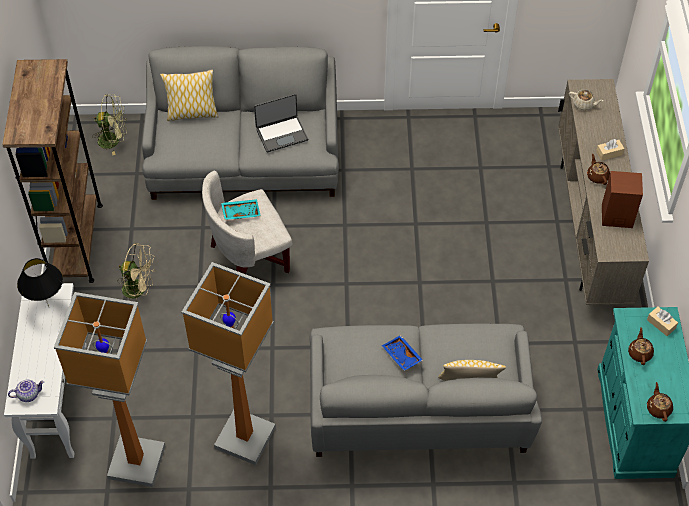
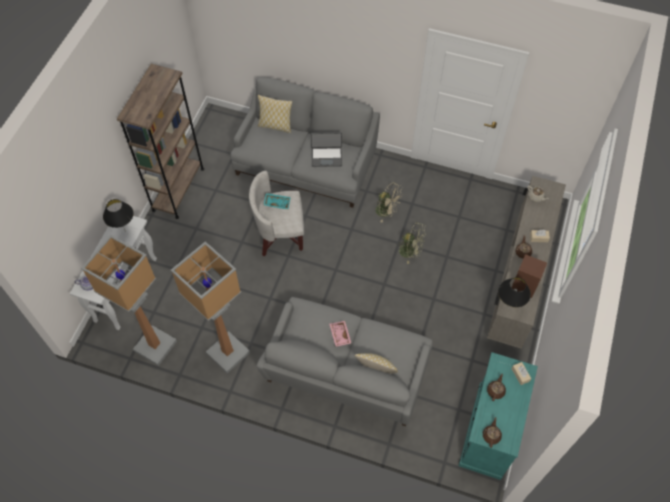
camera: 20 degrees right, 5 degrees up
(113, 140) = (228, 128): green fan -> green fan (410, 251)
(139, 289) = (203, 232): beige fan -> beige fan (386, 211)
(401, 356) = (339, 335): blue tray -> pink tray
(608, 249) = (507, 308): none -> black table lamp

